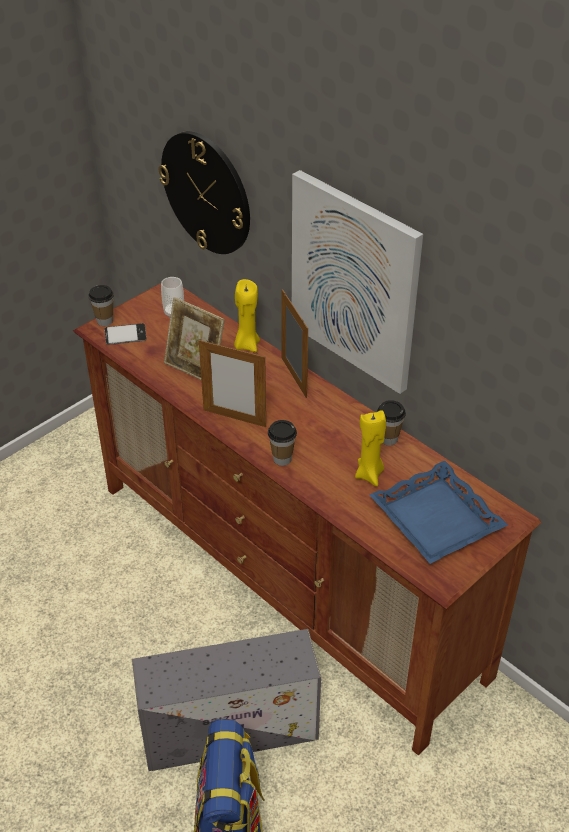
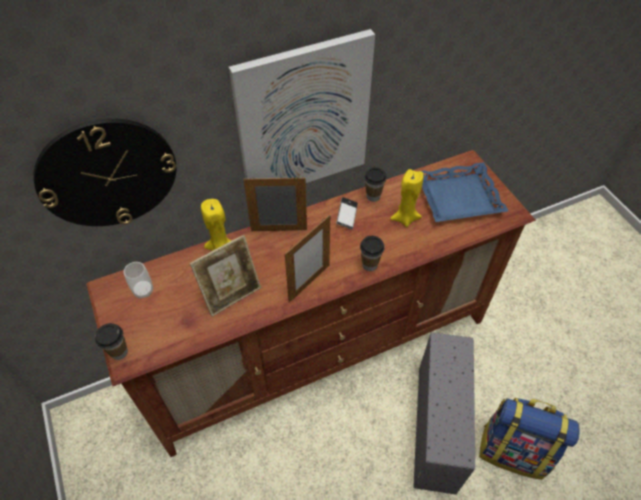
camera: 70 degrees left, 10 degrees up
(125, 337) = (155, 339): phone -> phone (347, 215)

